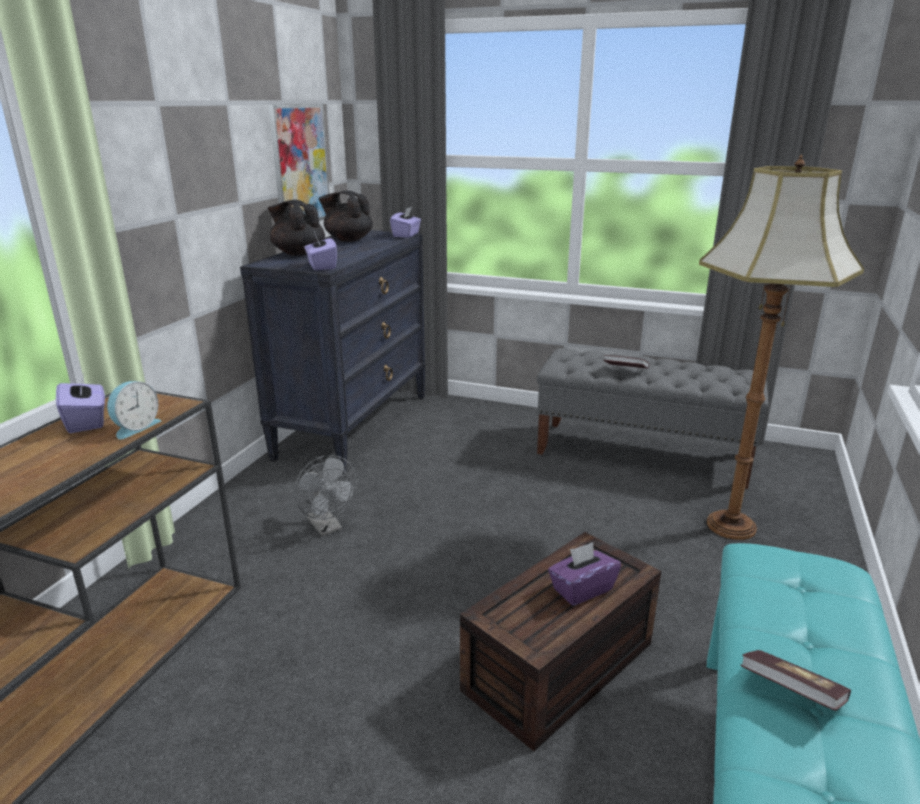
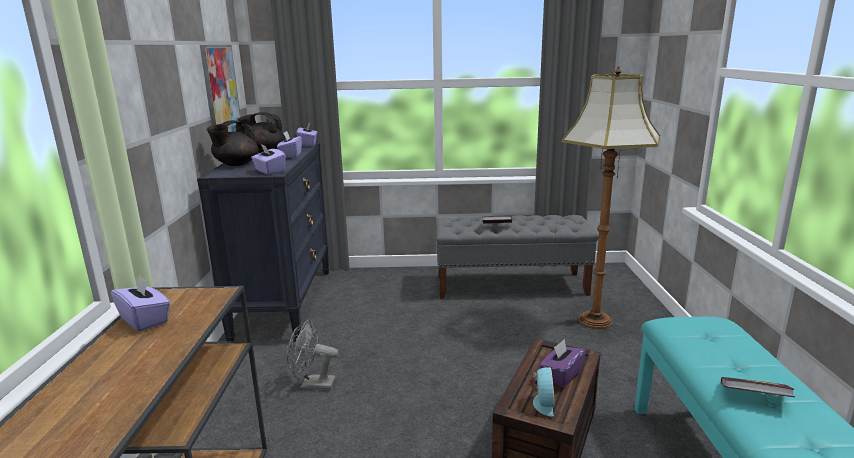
camera: 20 degrees left, 5 degrees down
(135, 427) = (198, 316): alarm clock -> alarm clock (542, 403)
(298, 253) = (236, 164): black teapot -> black teapot turned 75 degrees counterclockwise
(327, 527) = (312, 384): grey fan -> grey fan turned 150 degrees clockwise
(369, 248) = (290, 156): none -> purple tissue box

